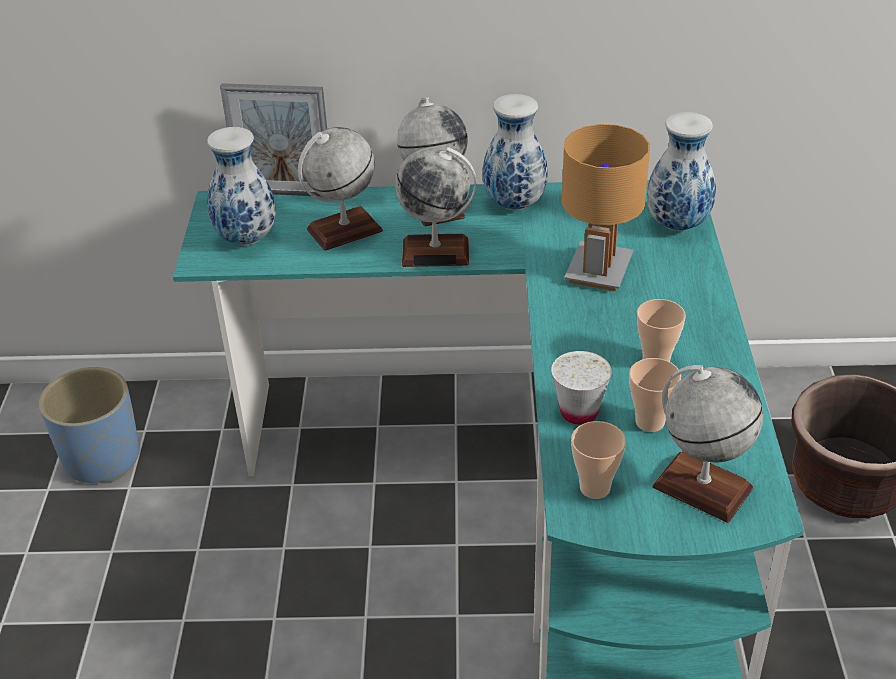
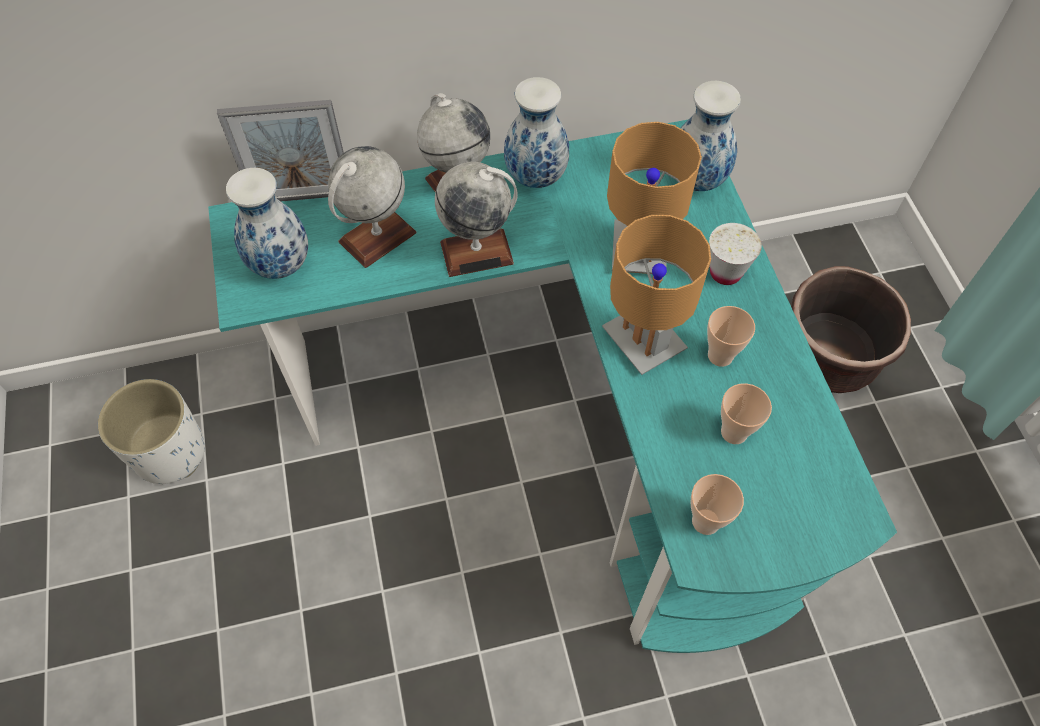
camera: 15 degrees left, 20 degrees up
(101, 459) = (169, 453): blue planter -> white planter
(578, 339) = (642, 341): none -> brown table lamp
(579, 412) = (667, 433): white cup -> white cup (725, 272)
(702, 487) = (799, 501): globe -> none

